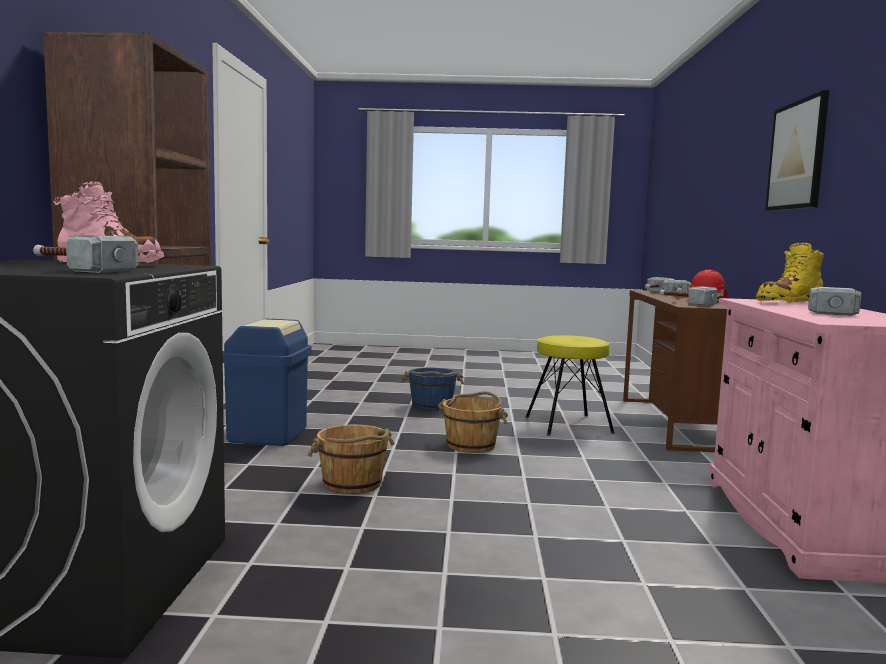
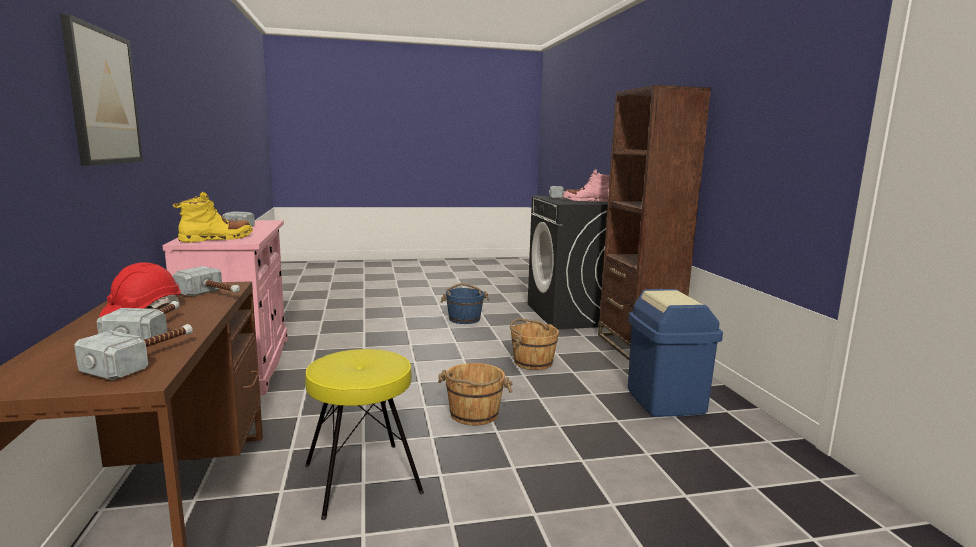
camera: 165 degrees right, 5 degrees up
(431, 406) = (575, 502): blue bucket -> blue bucket (464, 319)

